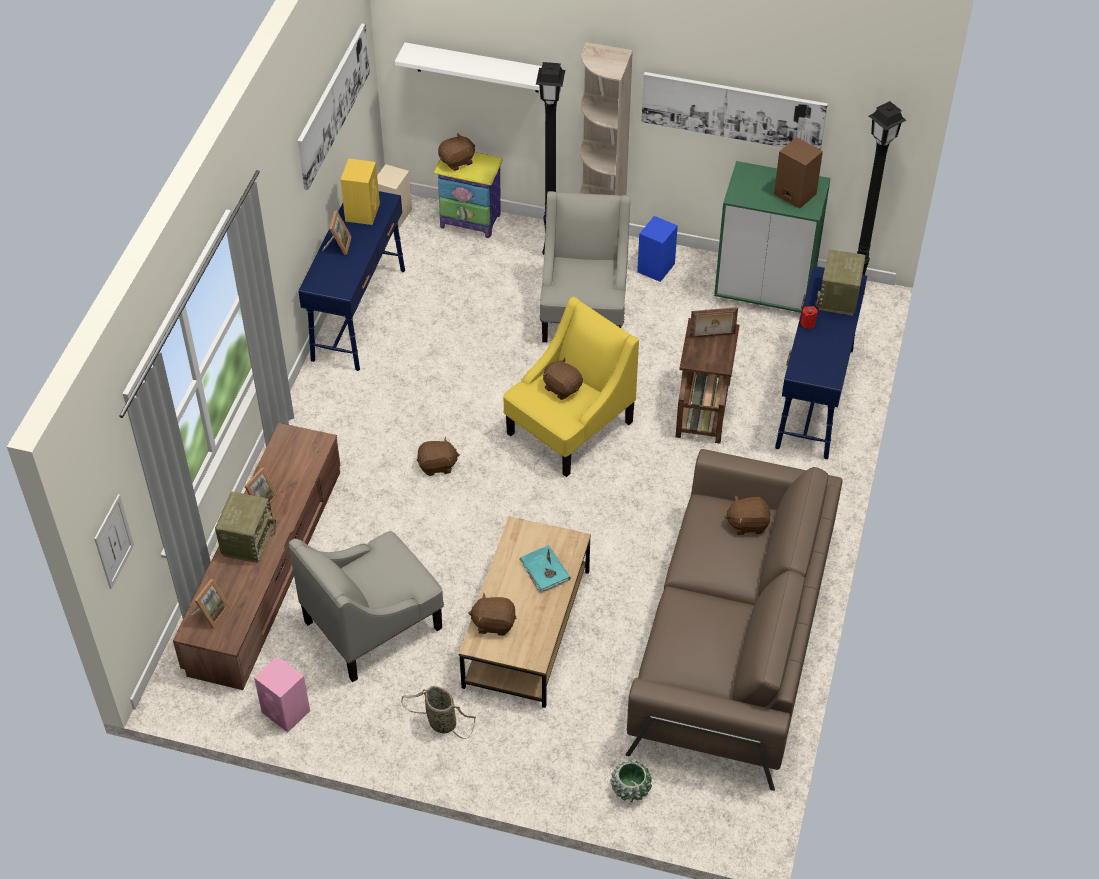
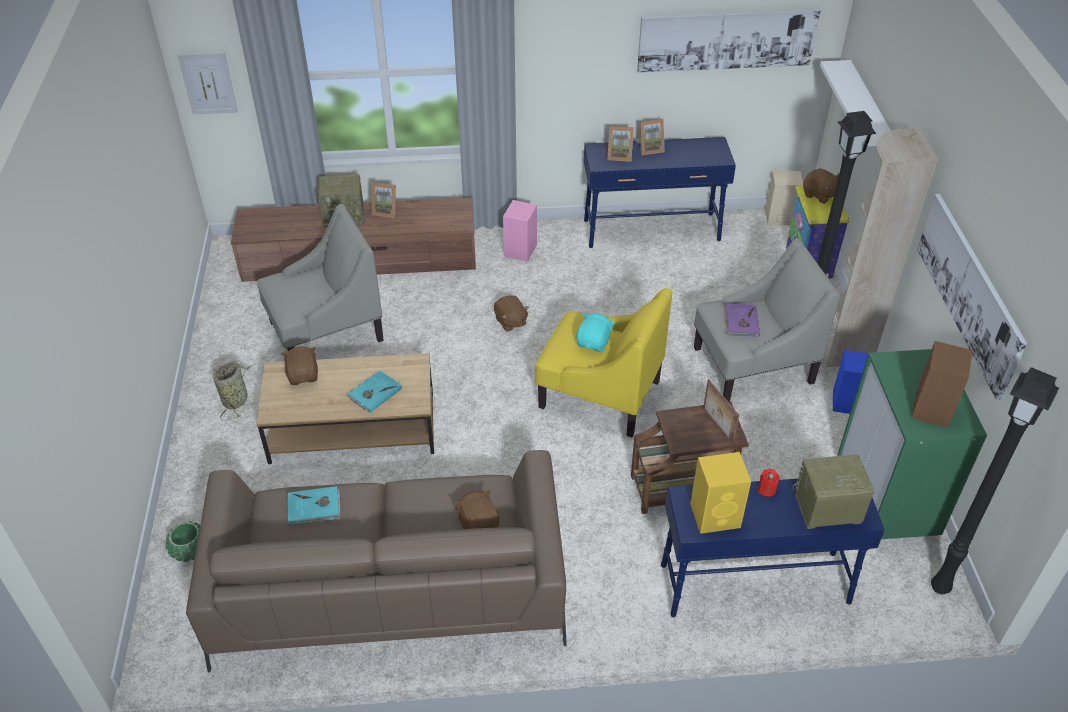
camera: 70 degrees right, 5 degrees down
(211, 613) = (267, 219): picture frame -> picture frame (619, 155)
(286, 712) = (226, 310): pink speaker -> pink speaker (520, 251)
(362, 211) = (698, 150): yellow speaker -> yellow speaker (716, 515)
(373, 624) = (325, 332): grey armchair -> grey armchair turned 120 degrees clockwise
(562, 388) = (594, 342): brown plush toy -> turquoise plush toy
(584, 281) = (741, 322): none -> purple book
(688, 633) = (314, 508): none -> turquoise book

